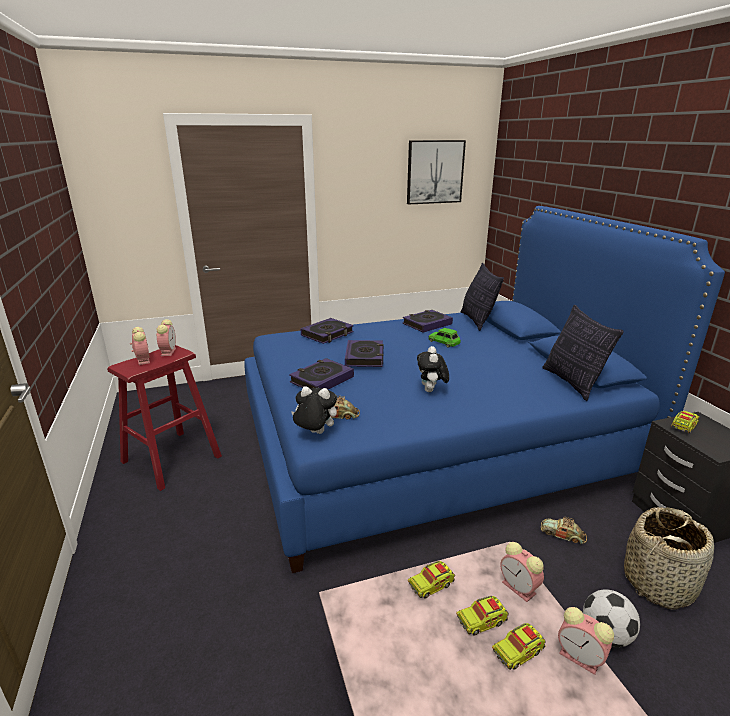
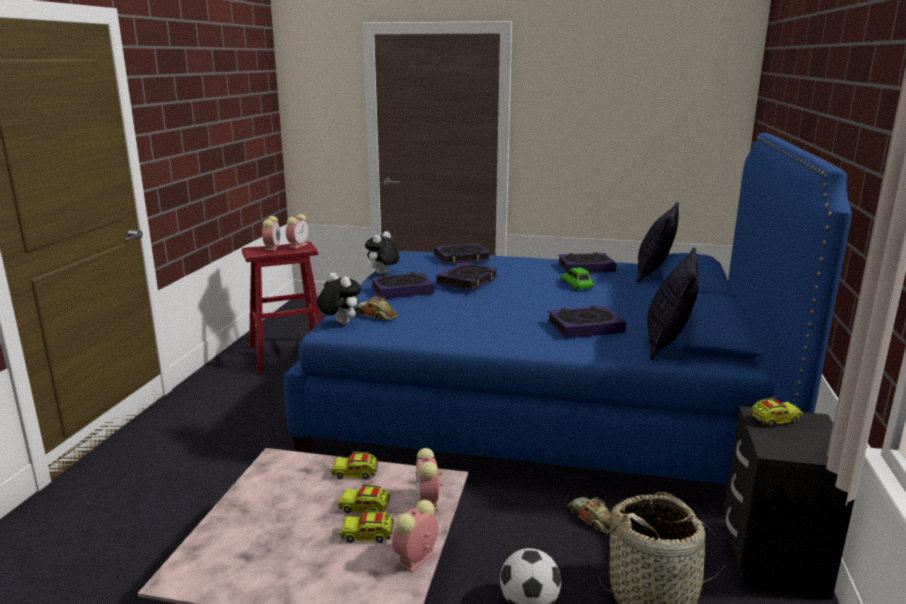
camera: 30 degrees right, 5 degrees down
(431, 391) = (492, 318): plush toy -> plush toy (382, 274)
(435, 172) = (666, 89): picture -> none
(504, 382) = (585, 327): none -> book
(581, 658) = (416, 559): alarm clock -> alarm clock turned 60 degrees clockwise

